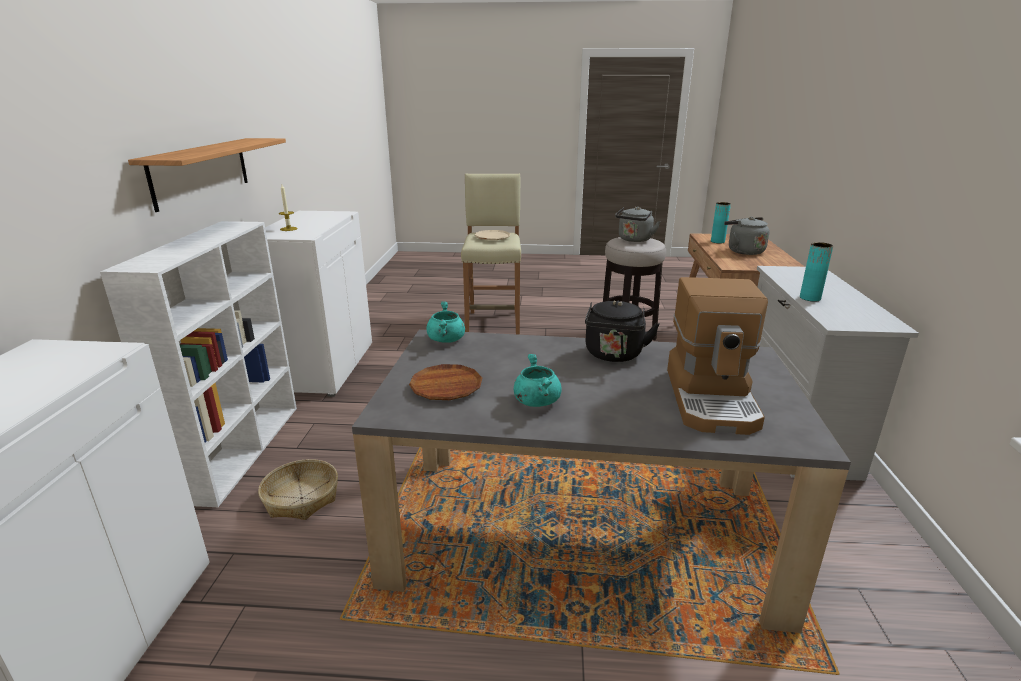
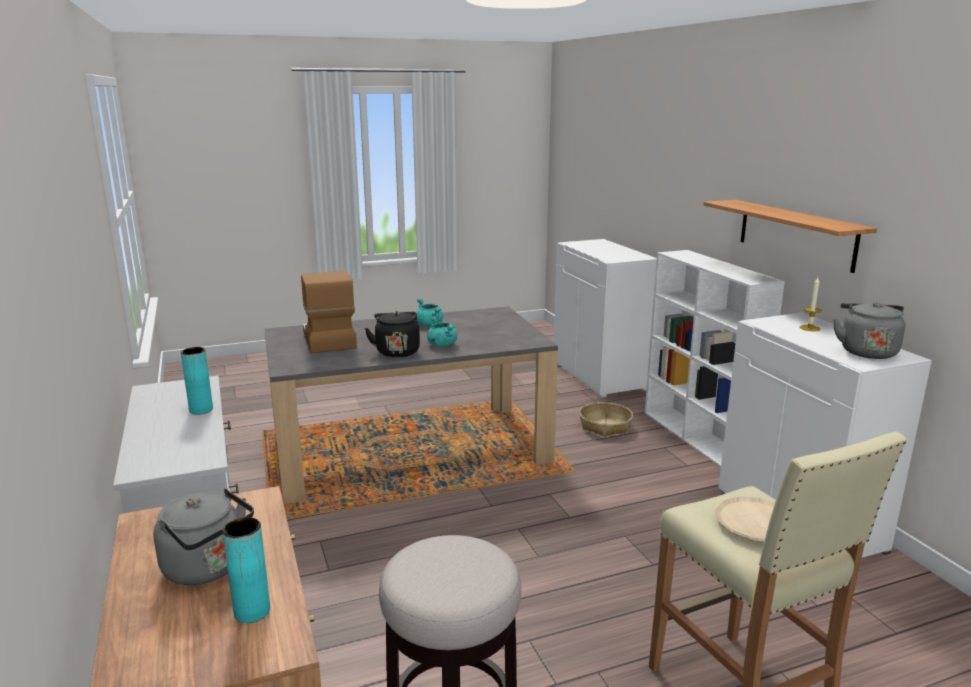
camera: 155 degrees right, 5 degrees down
(446, 340) = (525, 342): turquoise cooking pot -> turquoise cooking pot (441, 344)
(446, 387) = (486, 322): brown plate -> none
(634, 240) = (454, 567): grey kettle -> grey kettle (866, 351)

